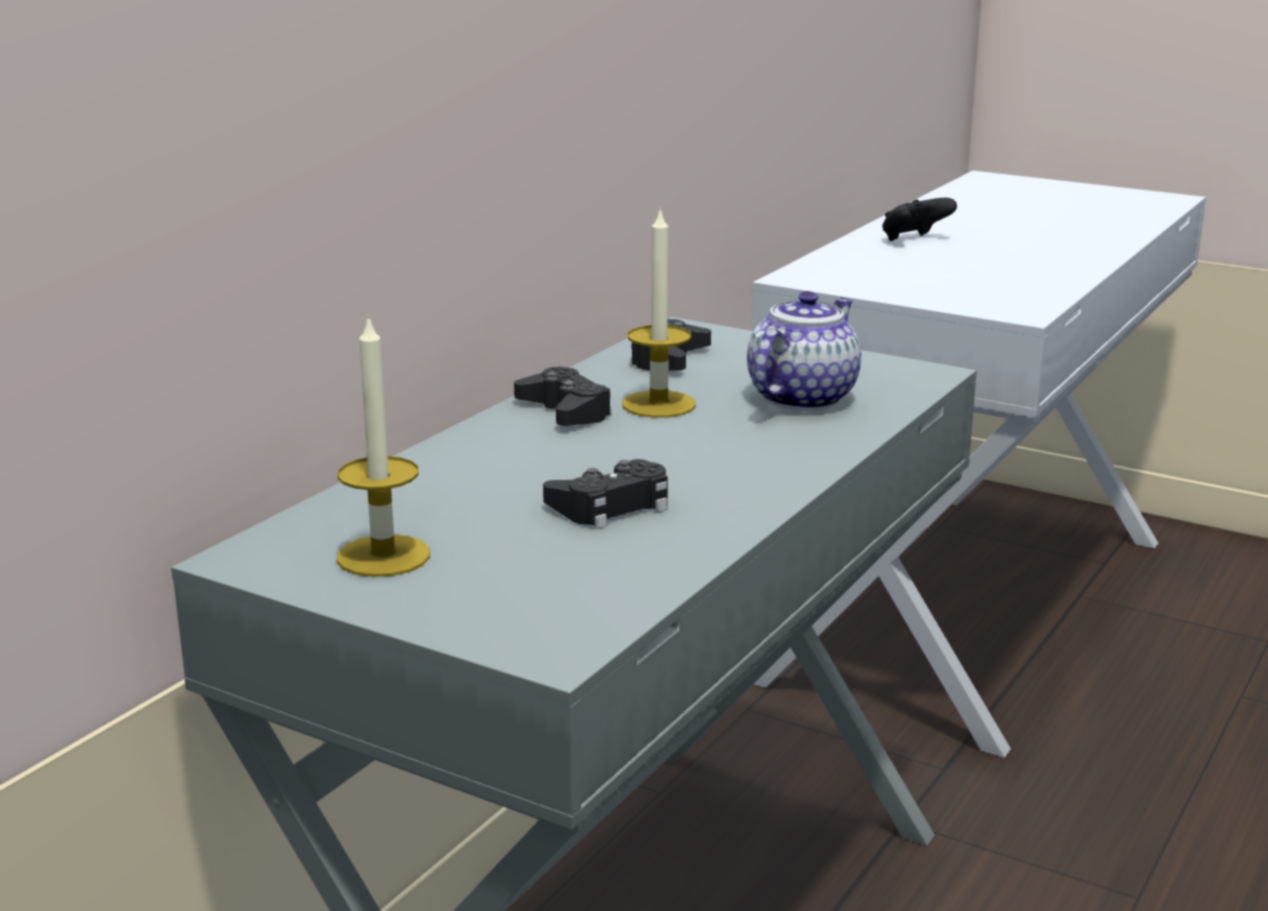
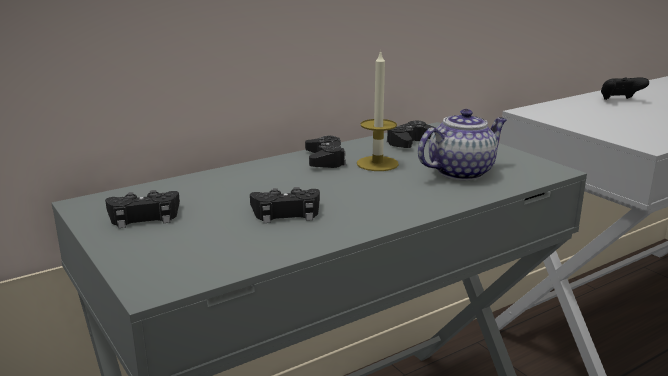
camera: 25 degrees right, 0 degrees up
(383, 556) = (144, 216): candle -> black game controller

